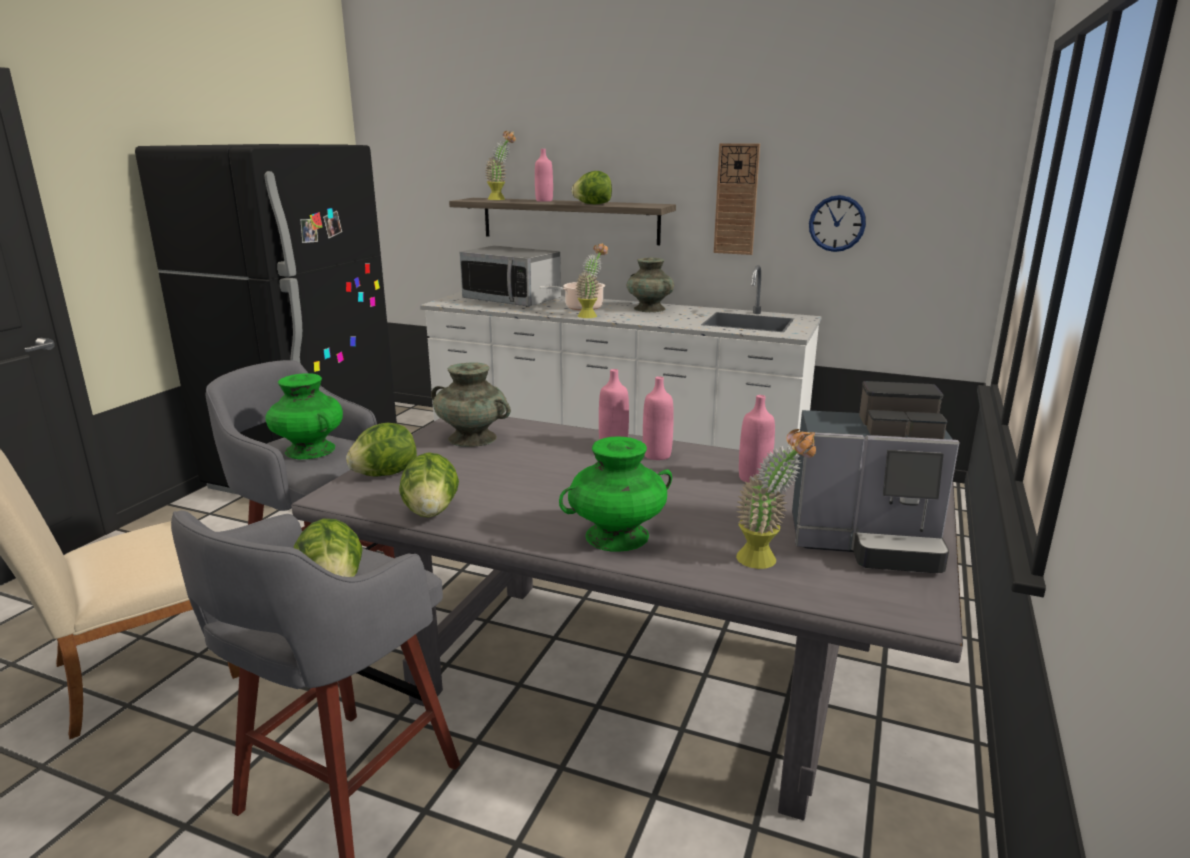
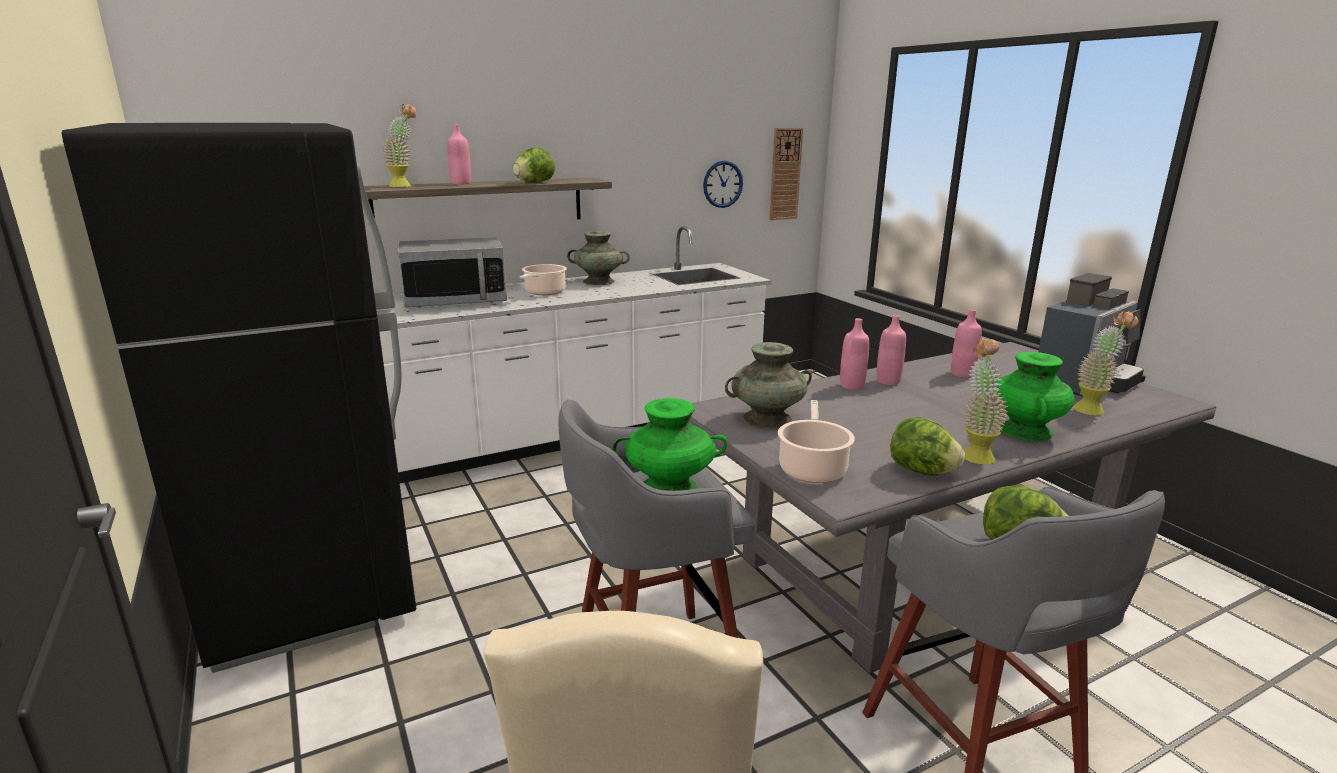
camera: 50 degrees left, 0 degrees up
(384, 474) = (812, 468): lettuce -> cooking pot
(591, 315) = (577, 296): potted plant -> potted plant (974, 453)
(736, 199) = (645, 169): wall clock -> wall clock (785, 174)

